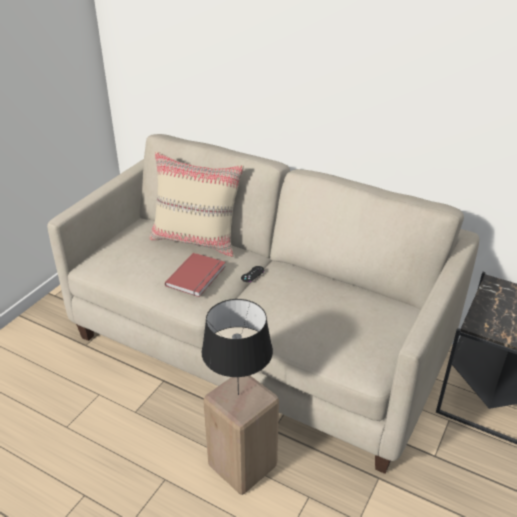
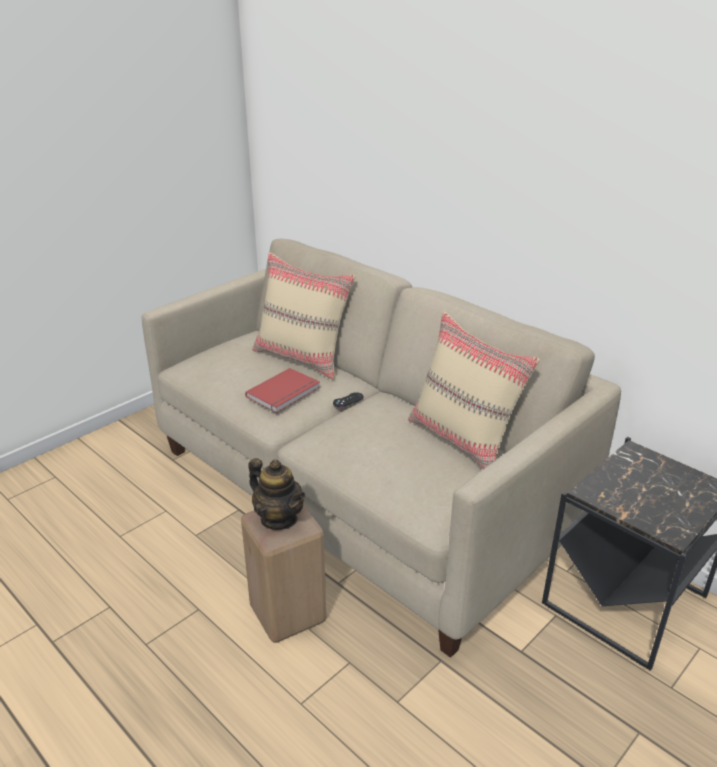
camera: 15 degrees right, 5 degrees down
(238, 394) = (279, 518): black table lamp -> teapot
(362, 296) = (463, 440): none -> beige pillow

